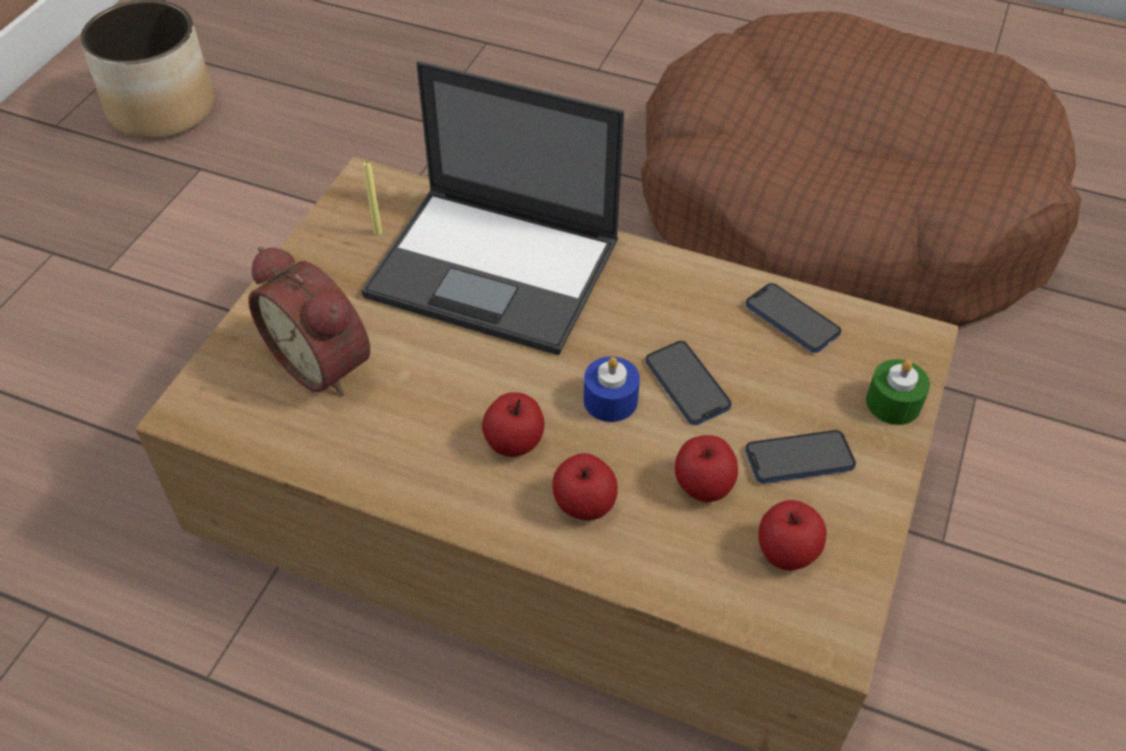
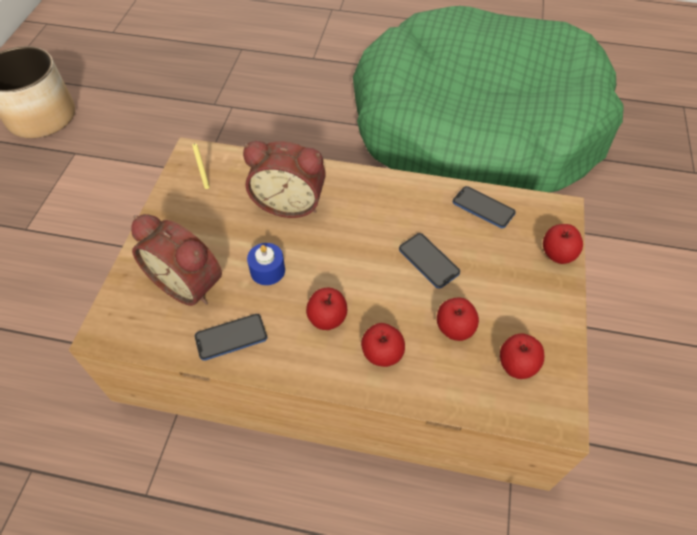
camera: 10 degrees left, 5 degrees up
(496, 269) = (290, 201): laptop -> alarm clock
(610, 400) = (382, 279): blue candle -> blue candle (267, 270)
(799, 458) = (509, 300): phone -> phone (231, 338)
(840, 210) = (475, 128): brown dog bed -> green dog bed
(893, 403) = (557, 254): green candle -> apple

